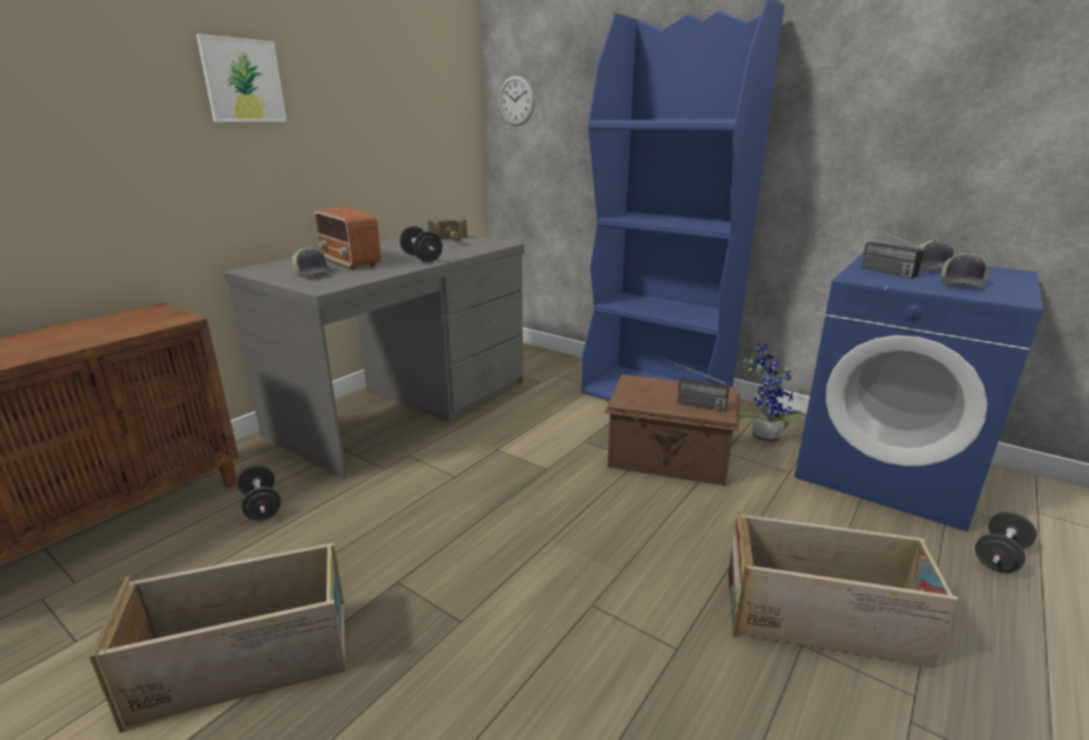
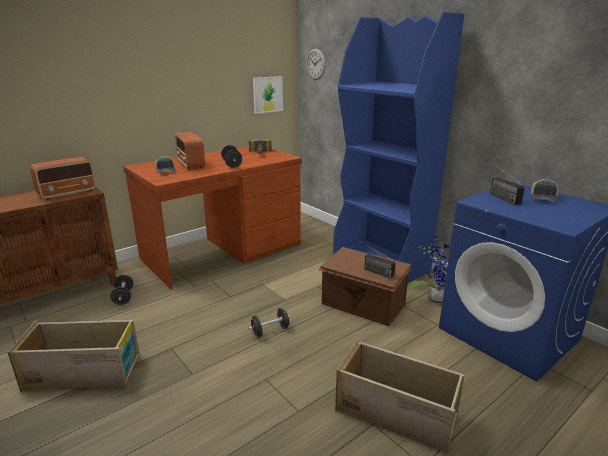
camera: 15 degrees right, 0 degrees up
(132, 324) = (68, 193): none -> radio
(243, 81) = (141, 61): picture -> picture (267, 94)
(405, 407) = (223, 251): grey desk -> brown desk
(962, 284) = (545, 212): cap -> none
(1000, 557) = (547, 401): black dumbbell -> black dumbbell (270, 331)

